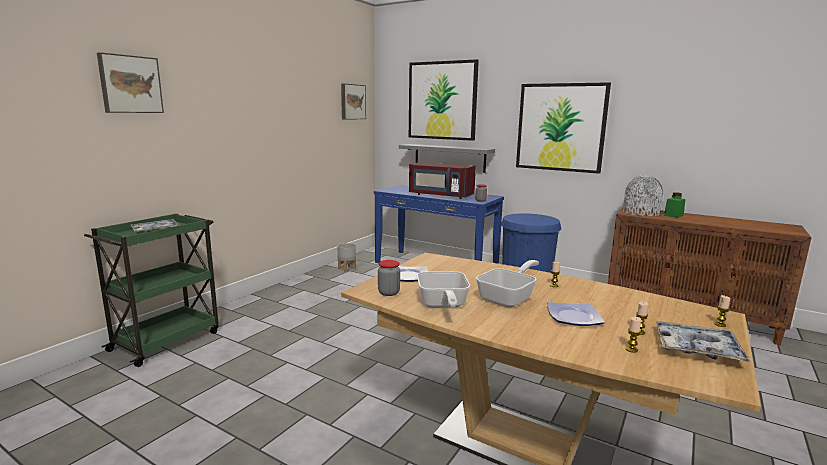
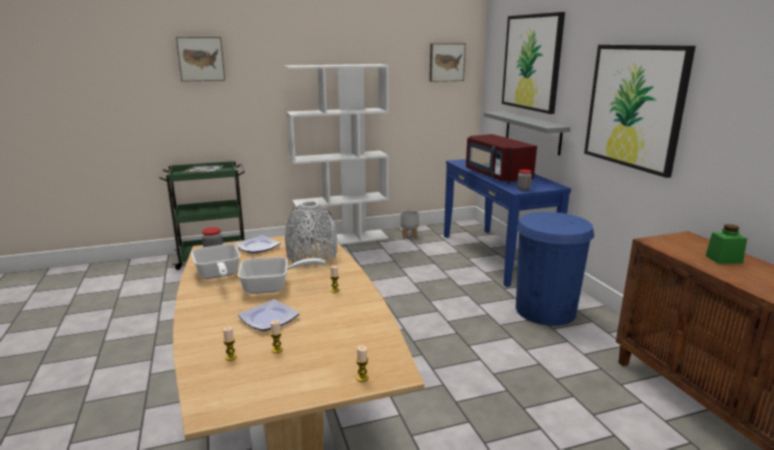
camera: 40 degrees right, 5 degrees up
(290, 286) = (342, 239): none -> white bookcase
(442, 305) = (218, 275): frying pan -> frying pan turned 60 degrees counterclockwise
(640, 213) = (679, 244): grey vase -> grey vase (312, 256)
(697, 348) = (276, 381): tray -> none

